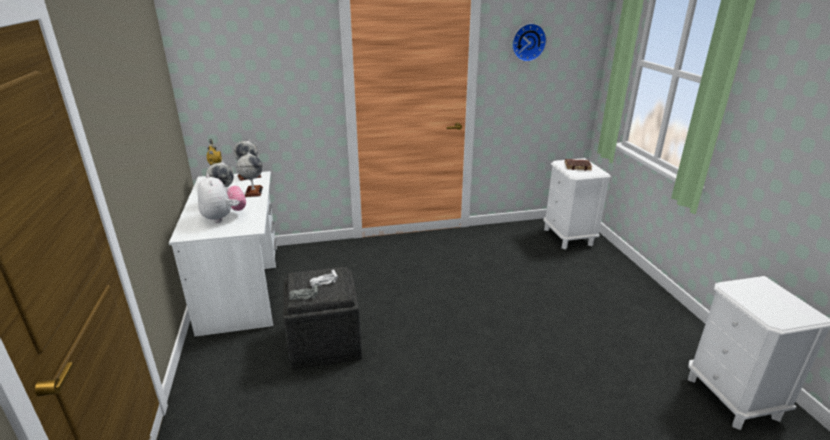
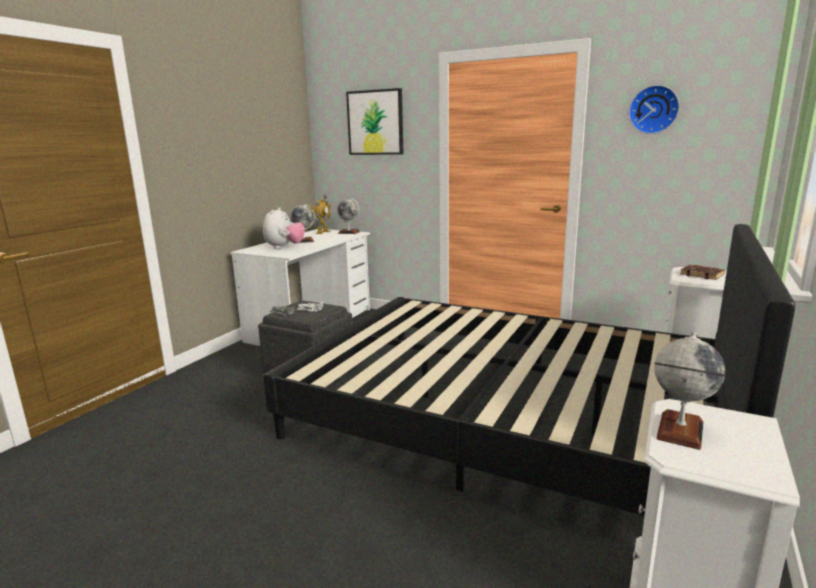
camera: 40 degrees right, 10 degrees down
(253, 192) = (332, 239): globe -> globe (680, 430)
(264, 53) = (375, 122): none -> picture
(518, 315) = (506, 419): none -> black bed

